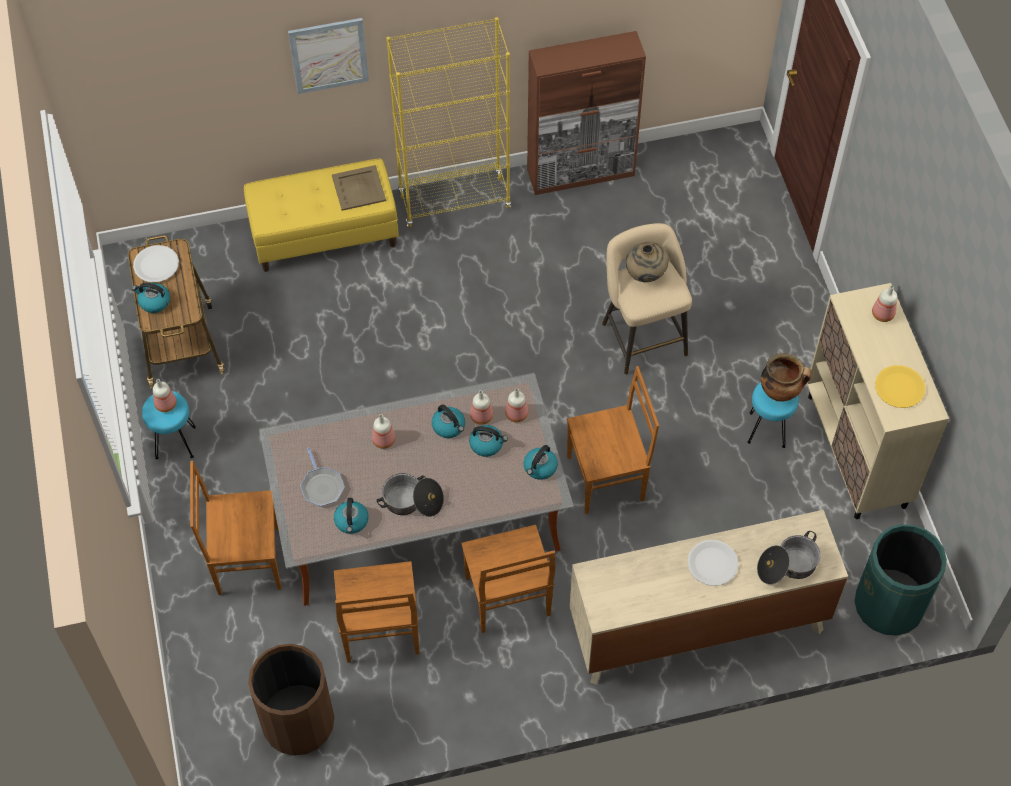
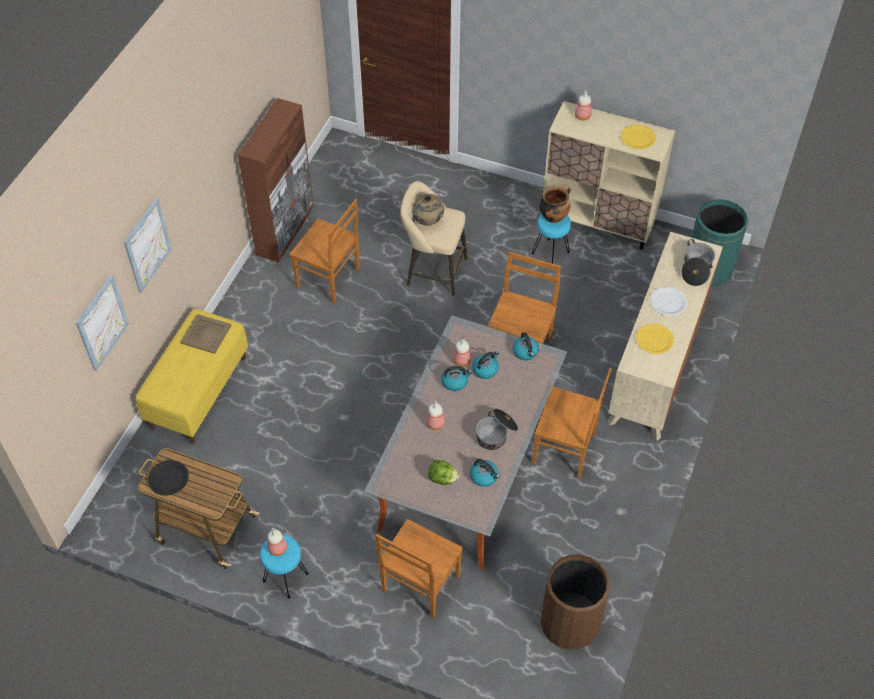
camera: 55 degrees left, 5 degrees down
(154, 302) = (200, 497): kettle -> none
(156, 265) = (168, 478): white plate -> black plate
(223, 86) = (102, 322): none -> picture
(322, 486) = (442, 479): frying pan -> lettuce
(380, 632) = (536, 535): brown chair -> brown chair (329, 279)
(454, 201) = (242, 305): yellow bookcase -> none
(516, 413) = (475, 341): bottle -> none
(645, 578) = (654, 339): none -> yellow plate

